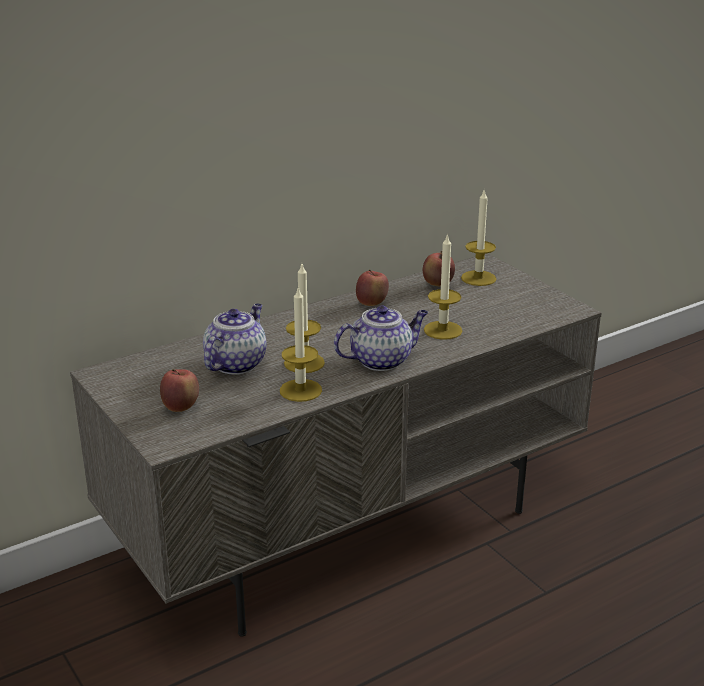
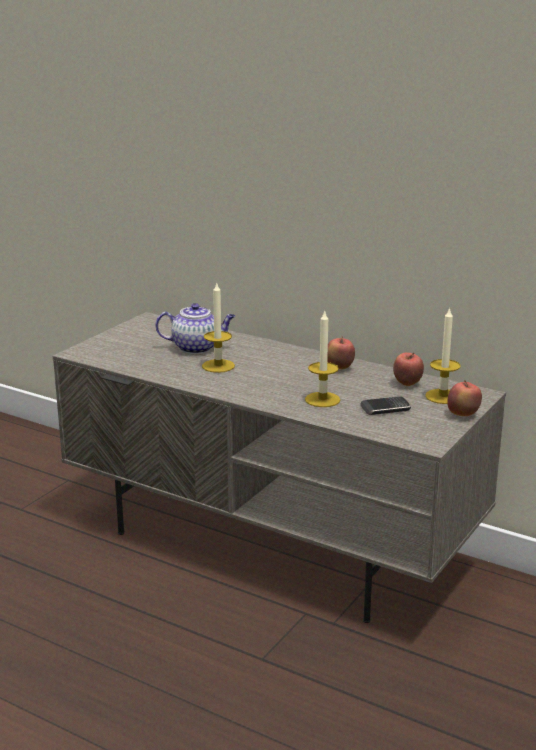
camera: 65 degrees right, 5 degrees down
(181, 408) = (124, 347): apple -> apple (463, 415)
(300, 390) = (177, 373): candle -> none
(382, 360) = (248, 388): teapot -> none
(486, 307) = (385, 408): none -> phone

